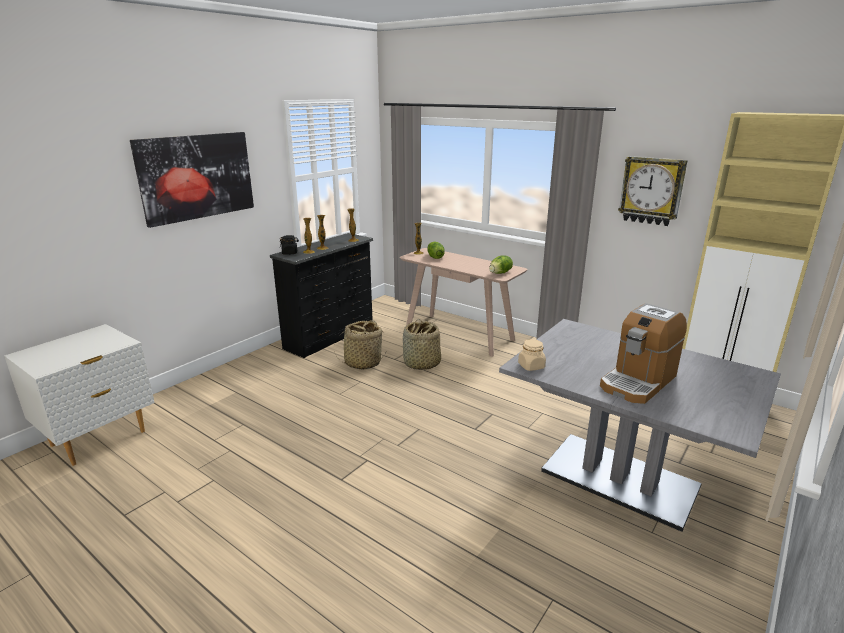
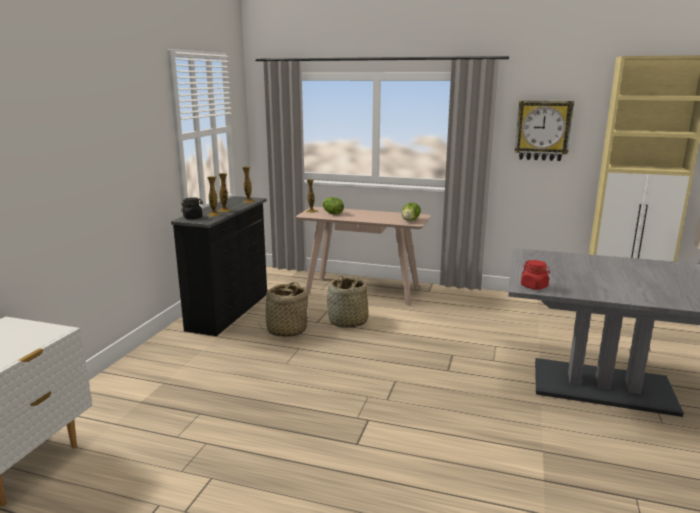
camera: 20 degrees left, 5 degrees down
(197, 177) = (94, 131): picture -> none
(531, 366) = (534, 286): beige jar -> red jar
(638, 381) = (630, 285): coffee machine -> none

